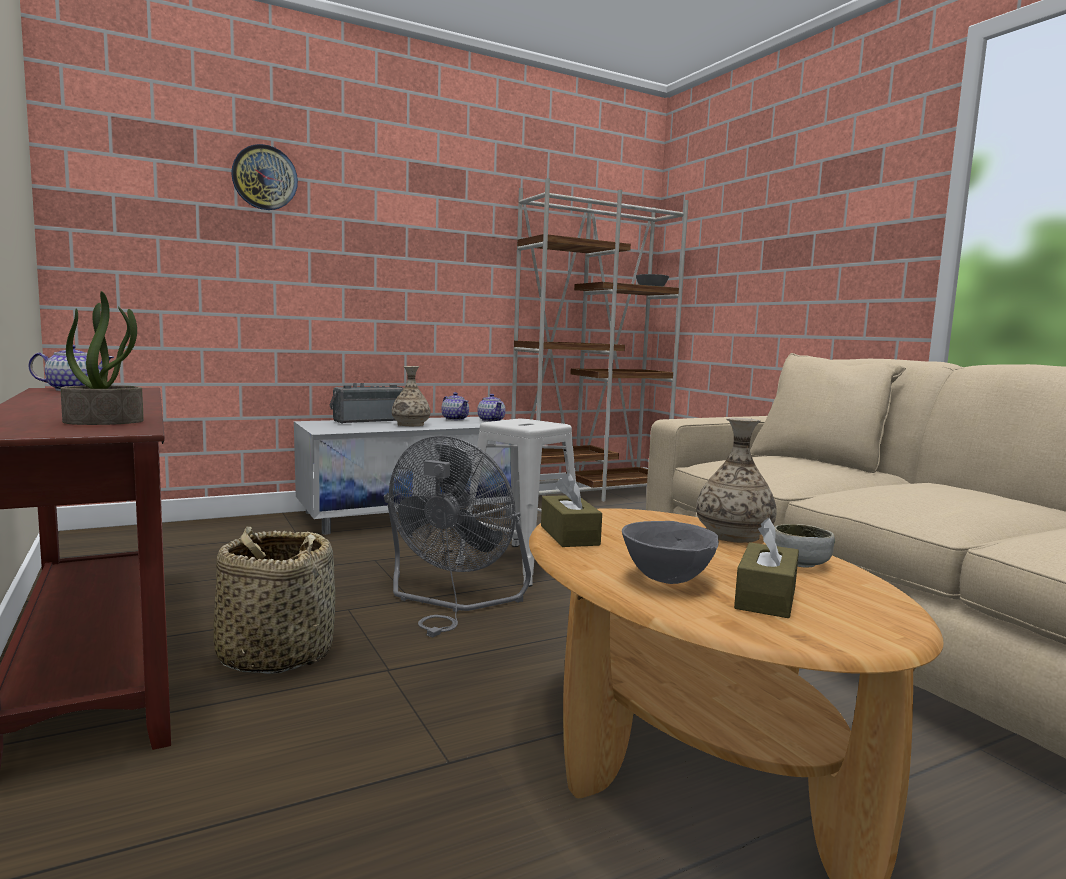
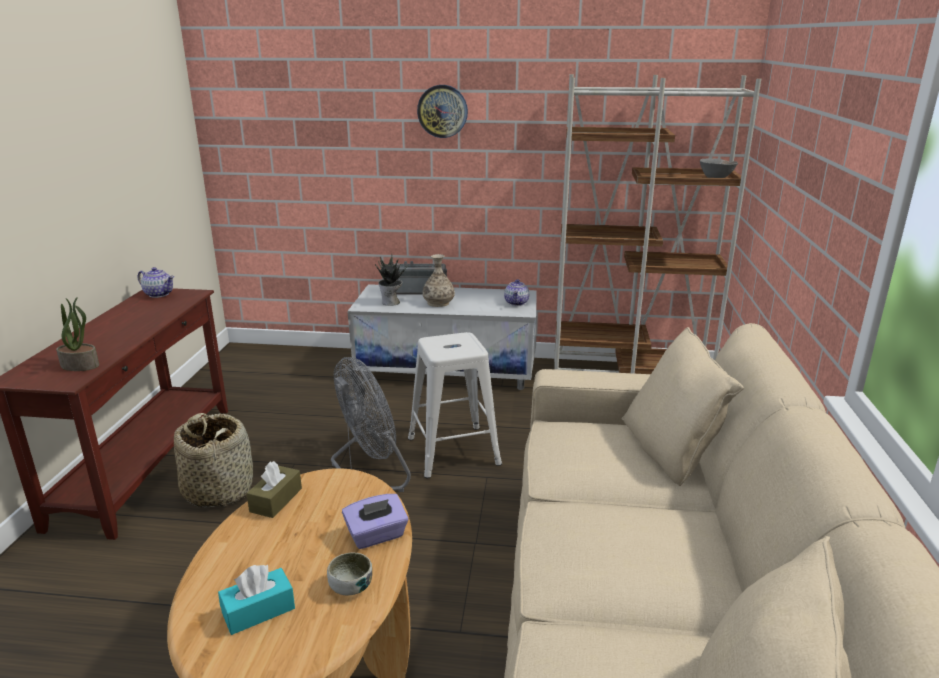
camera: 35 degrees right, 15 degrees up
(264, 177) = (338, 93): wall clock -> wall clock (442, 111)
(355, 427) = (391, 303): none -> potted plant
(455, 419) = (492, 295): teapot -> none
(668, 580) = (241, 570): grey bowl -> none
(733, 535) = (376, 535): vase -> purple tissue box
(766, 597) = (258, 611): brown tissue box -> turquoise tissue box

